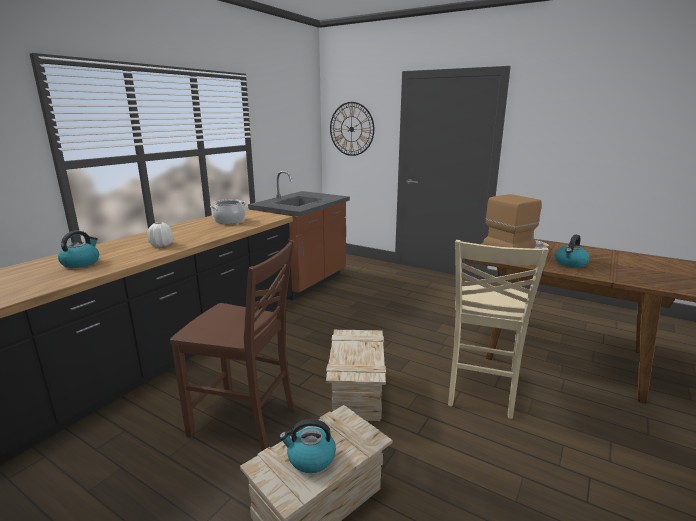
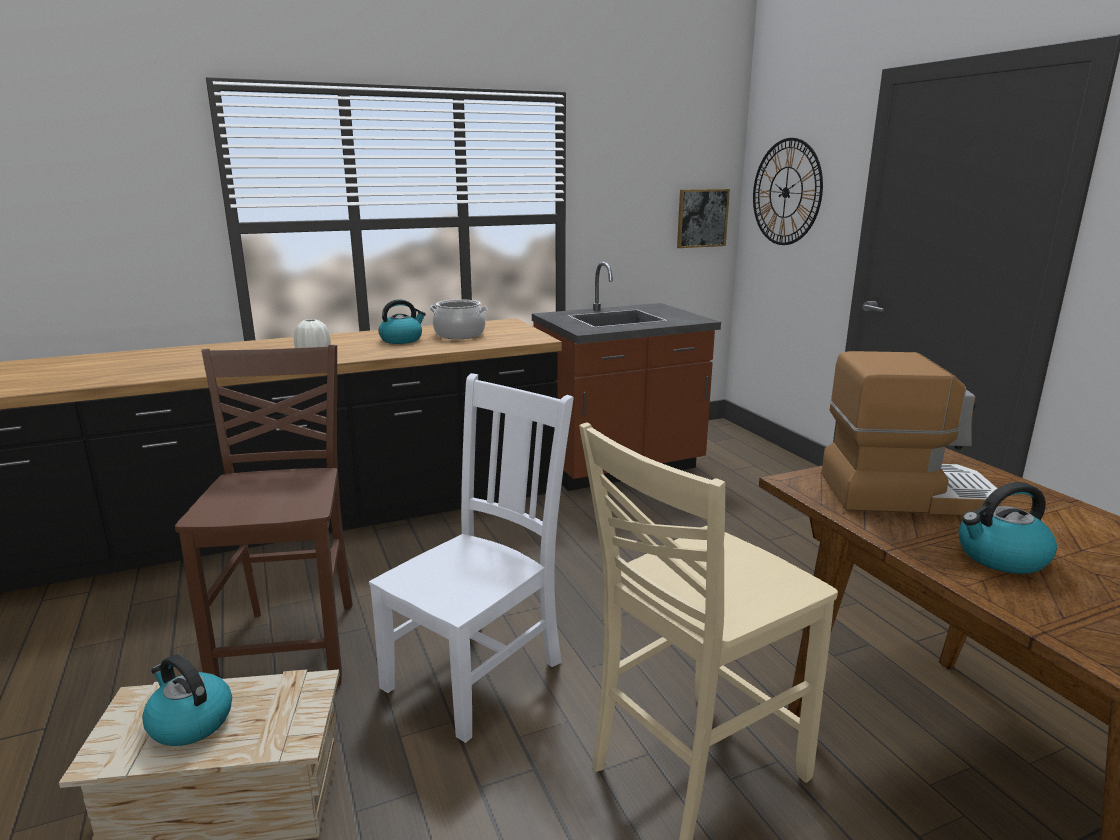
camera: 35 degrees right, 0 degrees up
(81, 263) = (197, 359): kettle -> kettle (402, 340)
(245, 422) = (293, 644): brown chair -> brown chair turned 150 degrees counterclockwise
(307, 144) = (702, 218): none -> picture
(357, 392) = (478, 671): crate -> white chair

